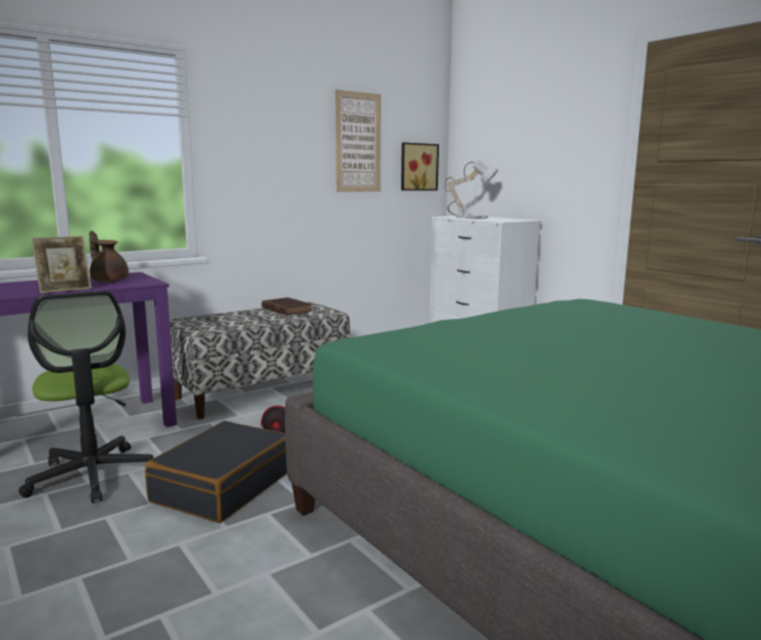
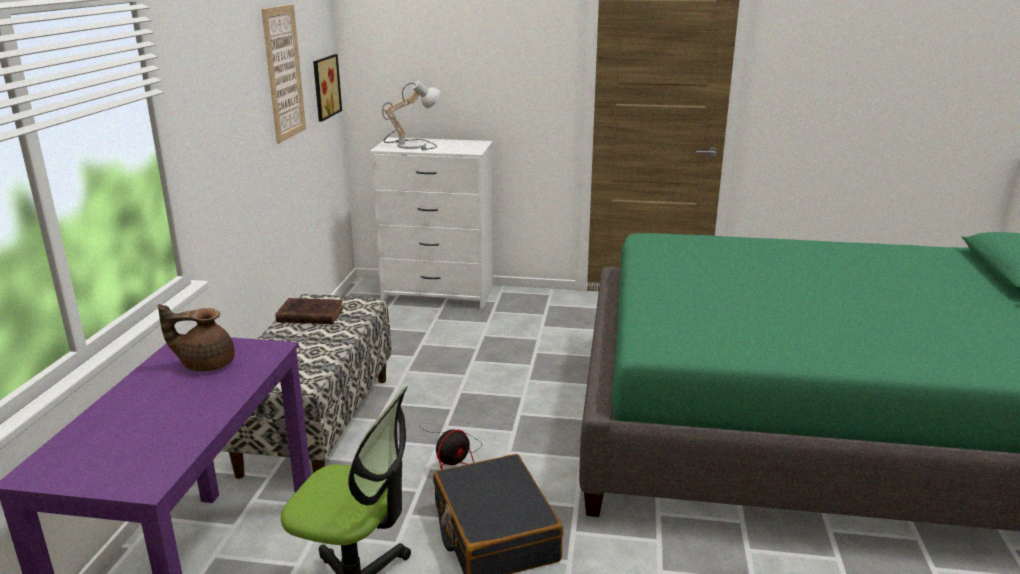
camera: 45 degrees left, 10 degrees up
(65, 290) = (220, 401): picture frame -> none

